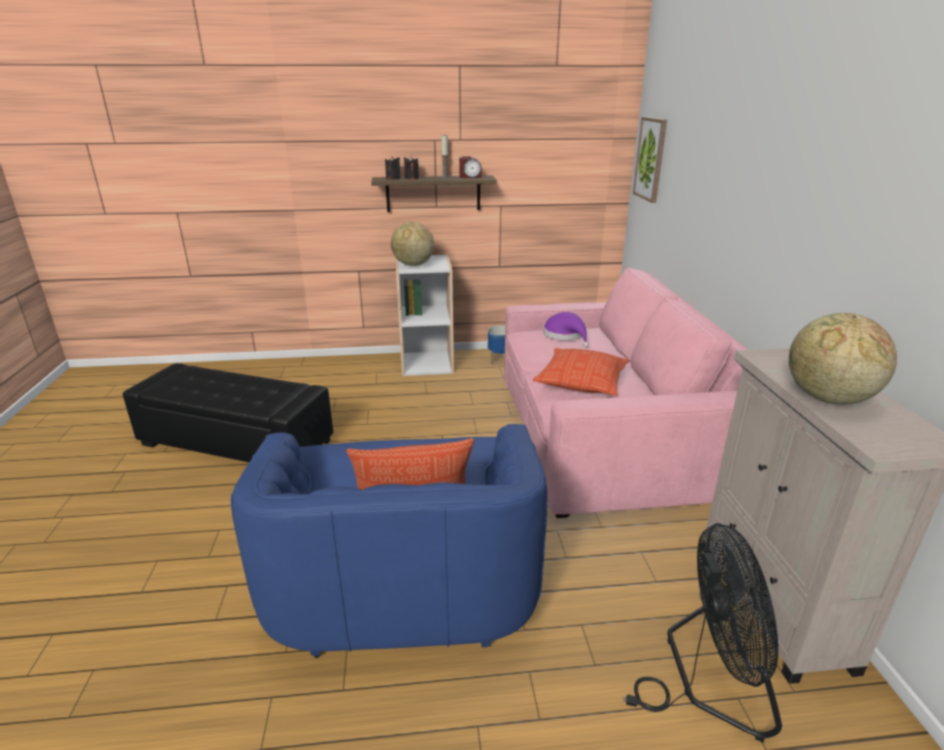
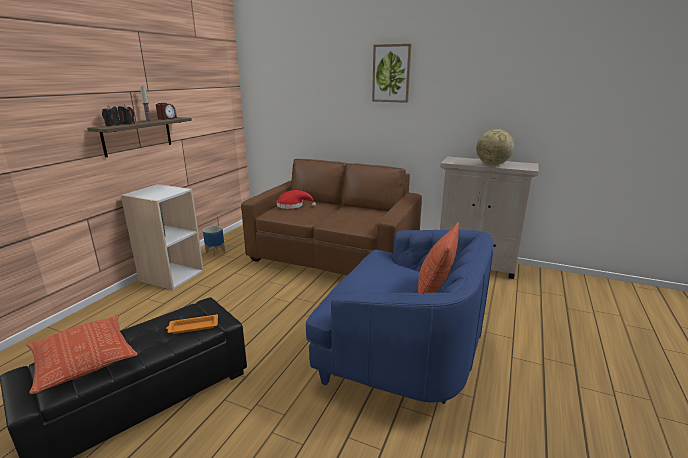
camera: 60 degrees left, 5 degrees down
(264, 400) = (192, 327): none -> orange tray
(413, 265) = (156, 194): globe -> none
(565, 335) = (292, 205): purple hat -> red hat
(582, 383) = (350, 217): orange pillow -> orange pillow (84, 362)
(600, 437) = (335, 255): pink sofa -> brown sofa
(651, 159) = (266, 96): picture -> picture (391, 73)
(701, 672) = (502, 292): black fan -> none

